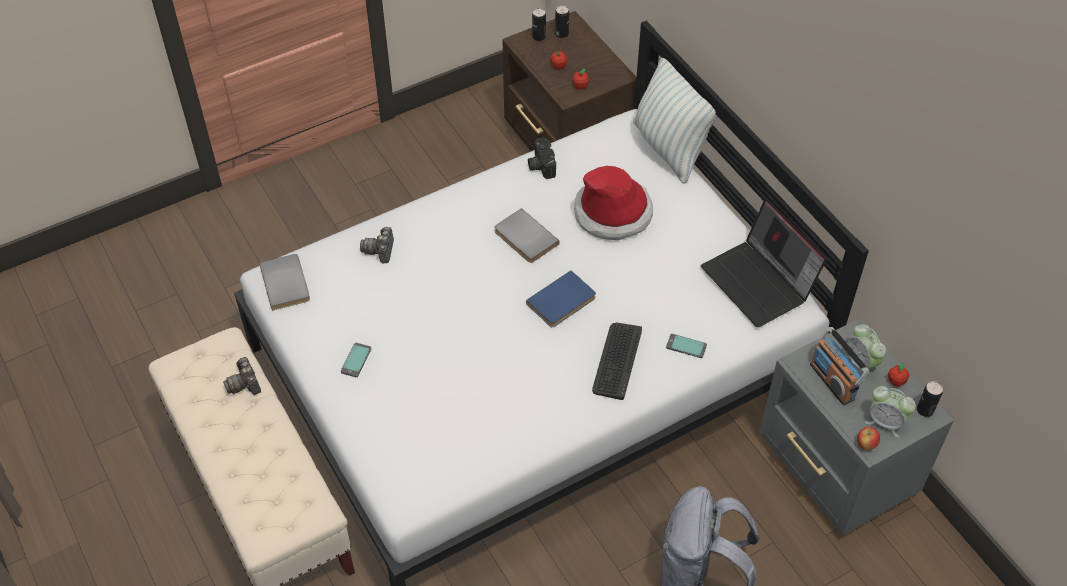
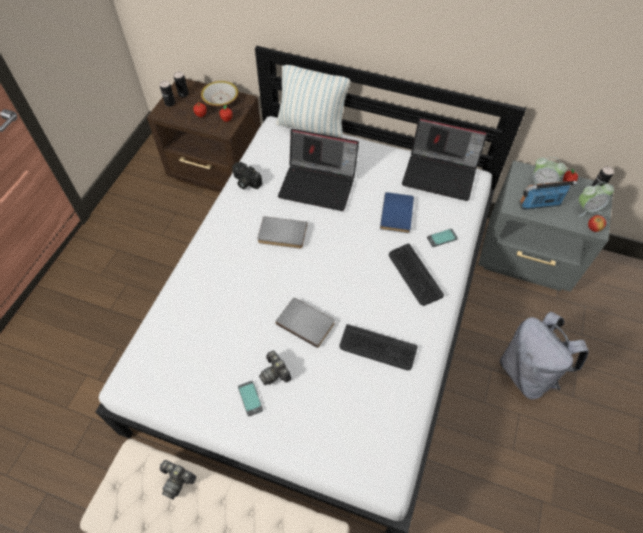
camera: 40 degrees left, 5 degrees up
(287, 283) = (144, 377): grey book -> grey book (306, 322)
(380, 250) = (192, 306): camera -> camera (275, 373)
(509, 399) = (377, 348): none -> keyboard
(562, 302) = (346, 260): blue book -> blue book (398, 214)
(595, 60) = (220, 99): none -> bowl
(613, 212) = (319, 185): hat -> laptop
(833, 381) = (540, 204): radio -> radio turned 150 degrees clockwise

